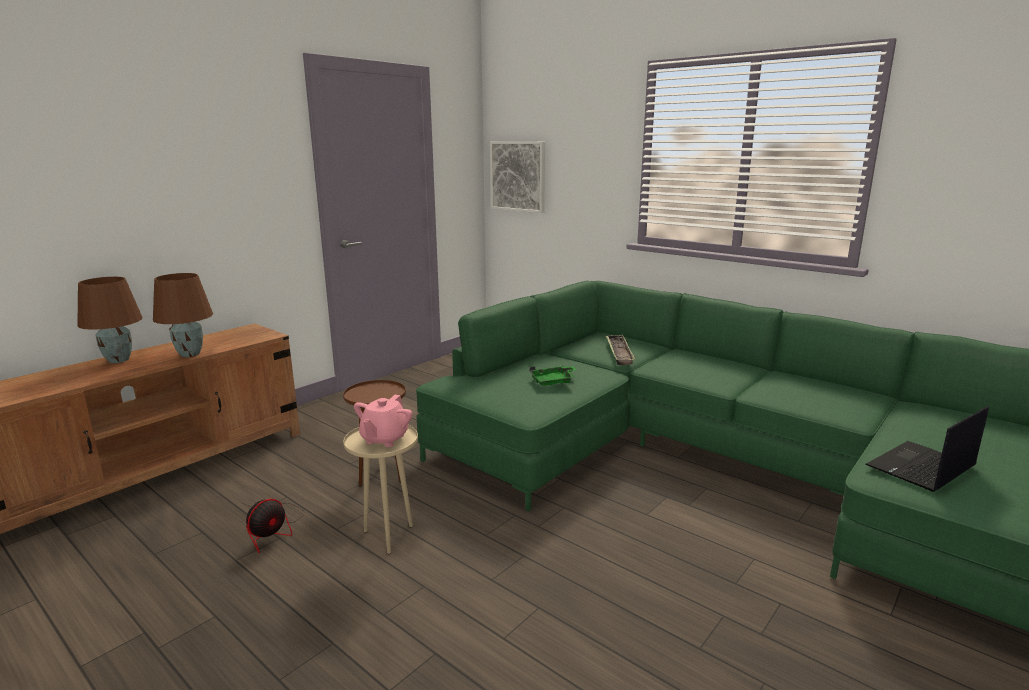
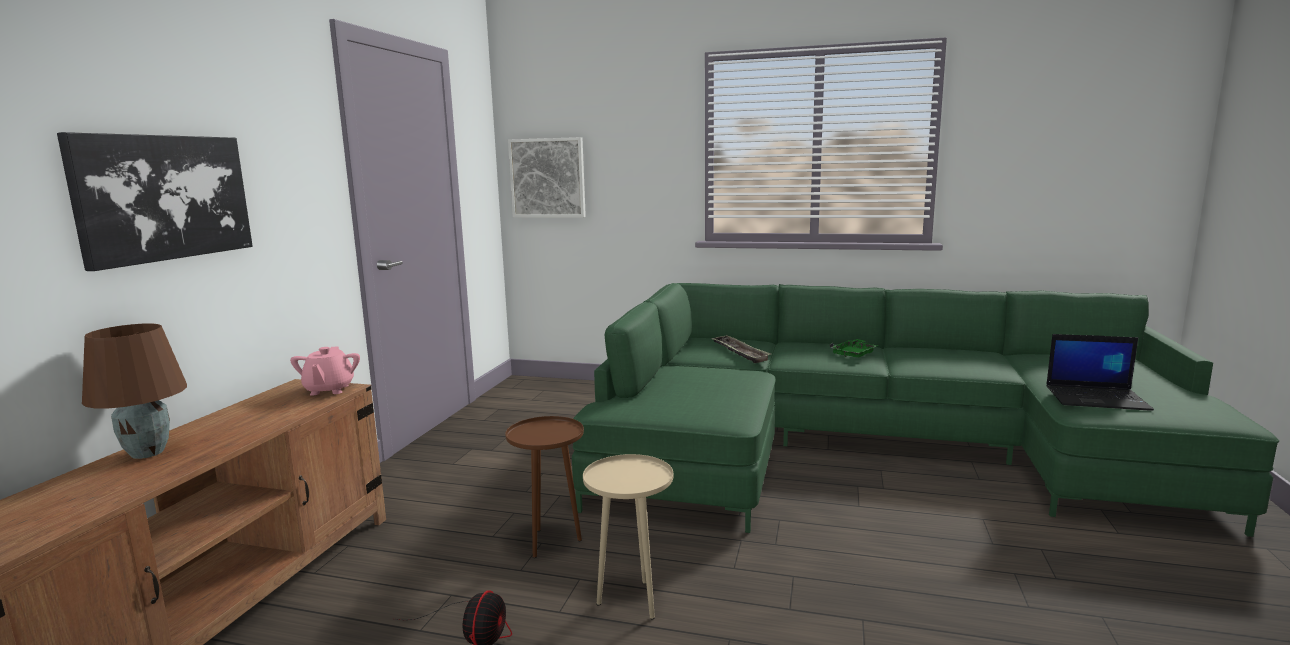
camera: 25 degrees left, 5 degrees down
(148, 192) = (163, 197): none -> picture
(189, 354) = (259, 427): brown table lamp -> none
(384, 439) = (632, 474): pink teapot -> pink teapot (329, 390)
(553, 381) = (718, 387): green tray -> green tray (854, 354)
(921, 467) = (1097, 398): laptop -> laptop turned 105 degrees counterclockwise

